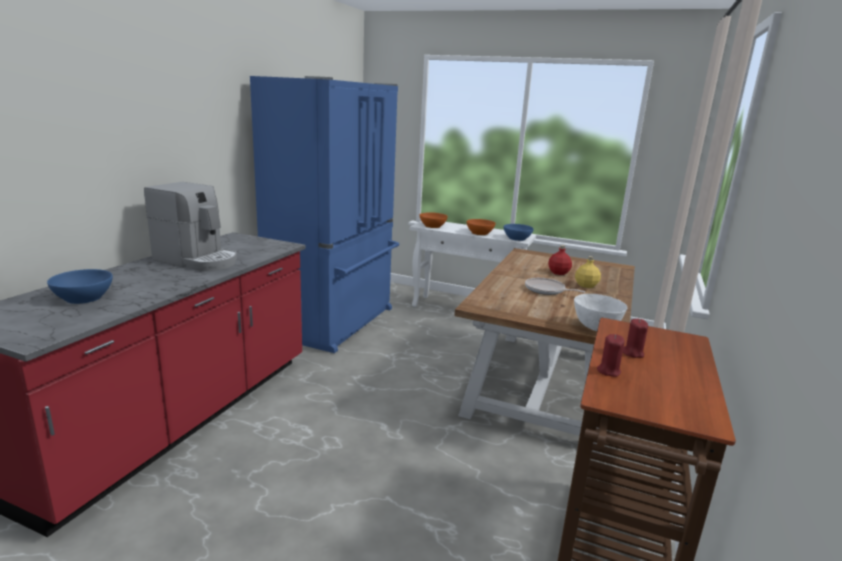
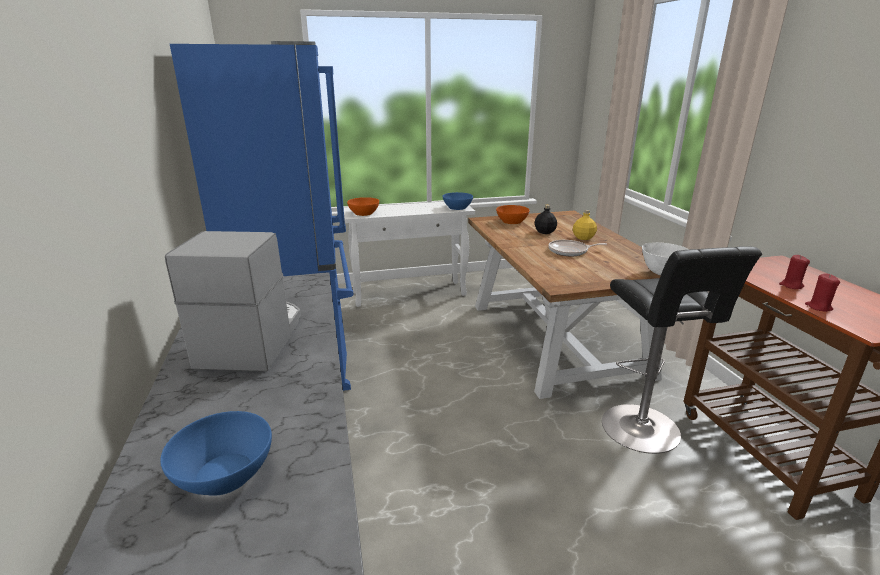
camera: 35 degrees left, 5 degrees up
(198, 260) = (253, 340): coffee machine -> coffee machine turned 75 degrees counterclockwise
(480, 233) = (418, 210): orange bowl -> orange bowl (512, 221)
(512, 477) = (643, 431): none -> black stool
(558, 273) = (545, 232): red bottle -> black bottle

